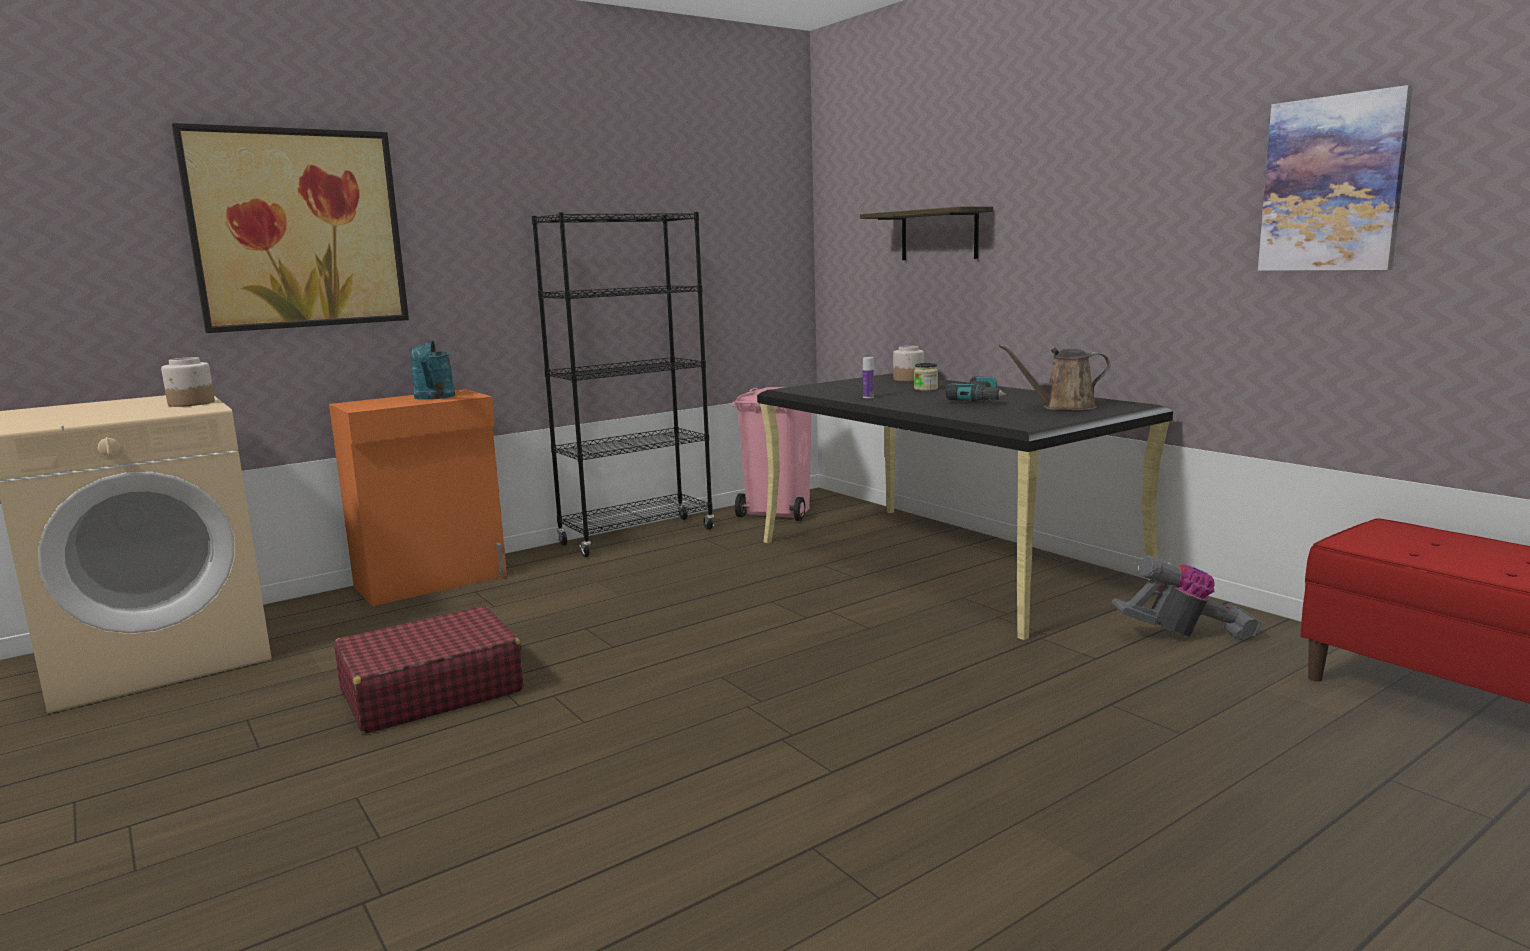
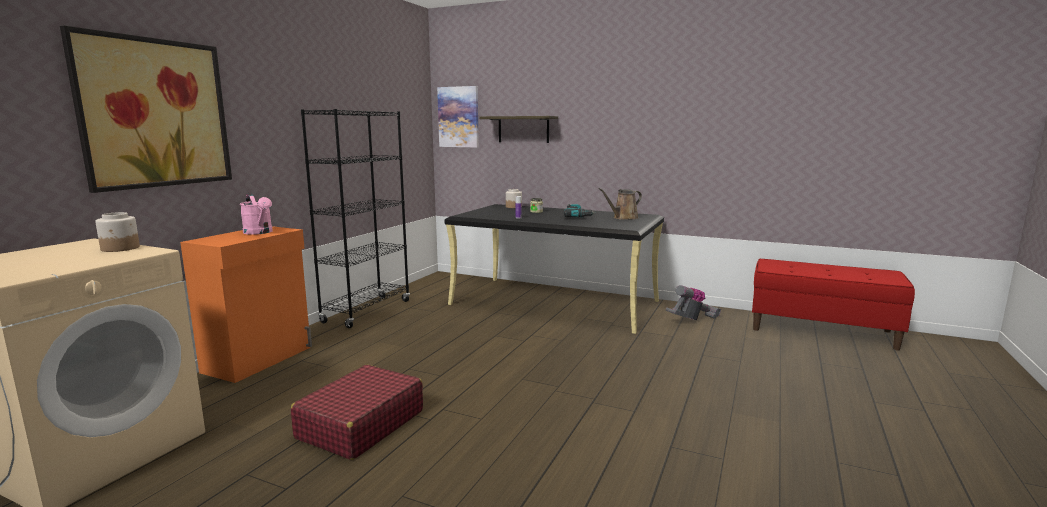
camera: 30 degrees left, 0 degrees up
(433, 397) = (260, 232): turquoise watering can -> pink watering can
(779, 512) = (434, 287): pink trash can -> none
(1332, 184) = (735, 116): picture -> picture (458, 117)

